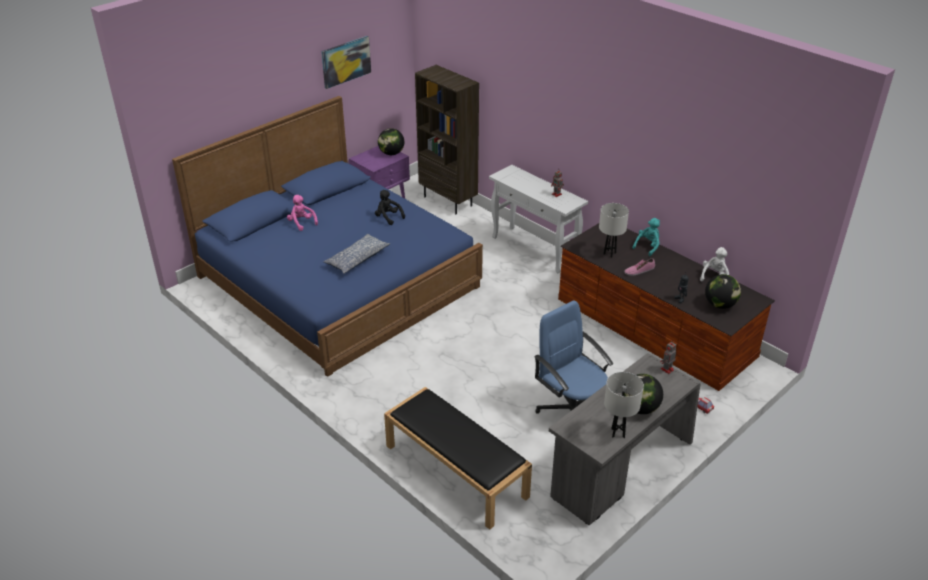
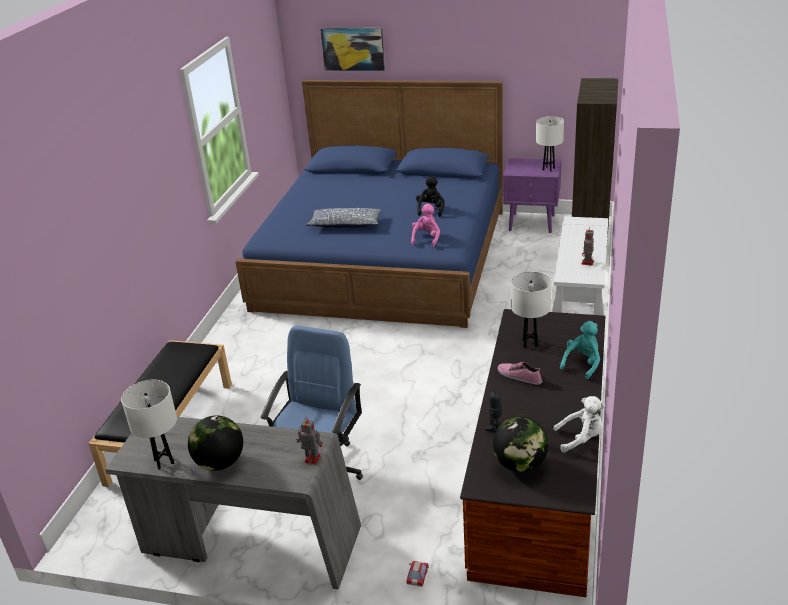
camera: 60 degrees right, 5 degrees down
(302, 223) = (370, 182): pink plush toy -> pink plush toy (426, 239)
(346, 61) = (518, 45): picture -> picture (353, 49)
(391, 153) = (548, 169): globe -> white table lamp
(647, 246) = (582, 364): turquoise plush toy -> turquoise plush toy turned 60 degrees counterclockwise

